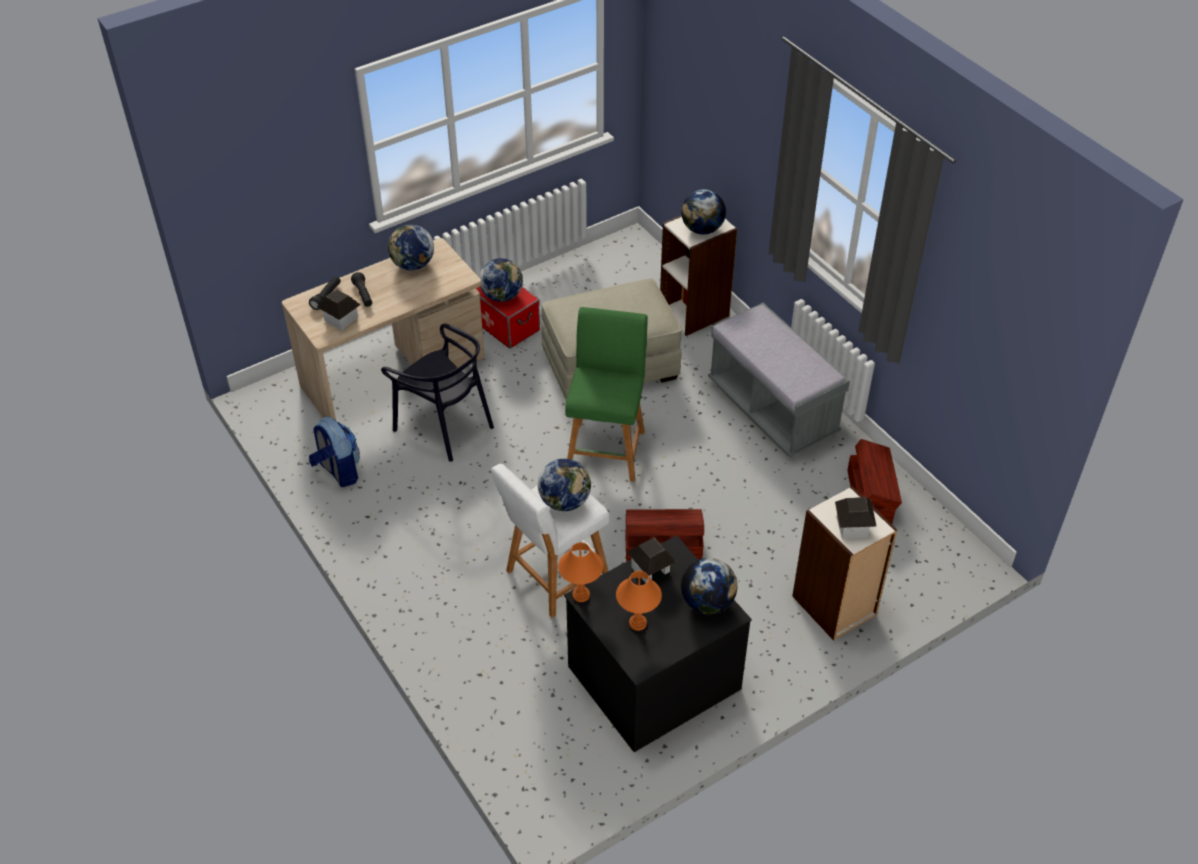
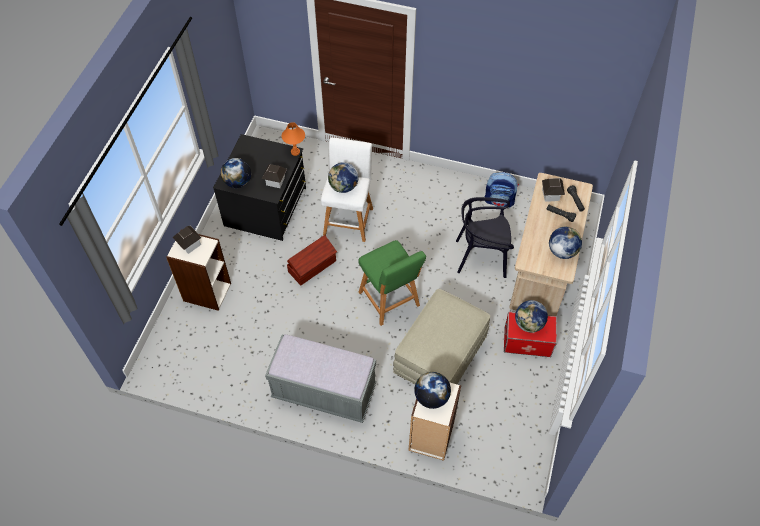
camera: 140 degrees right, 10 degrees up
(637, 623) = (261, 156): orange table lamp -> none
(870, 496) = (228, 370): brown storage box -> none

